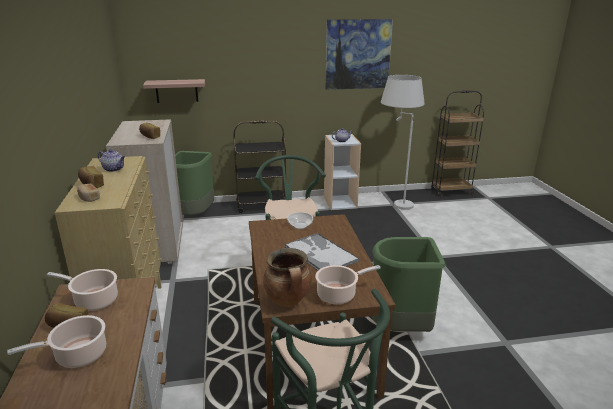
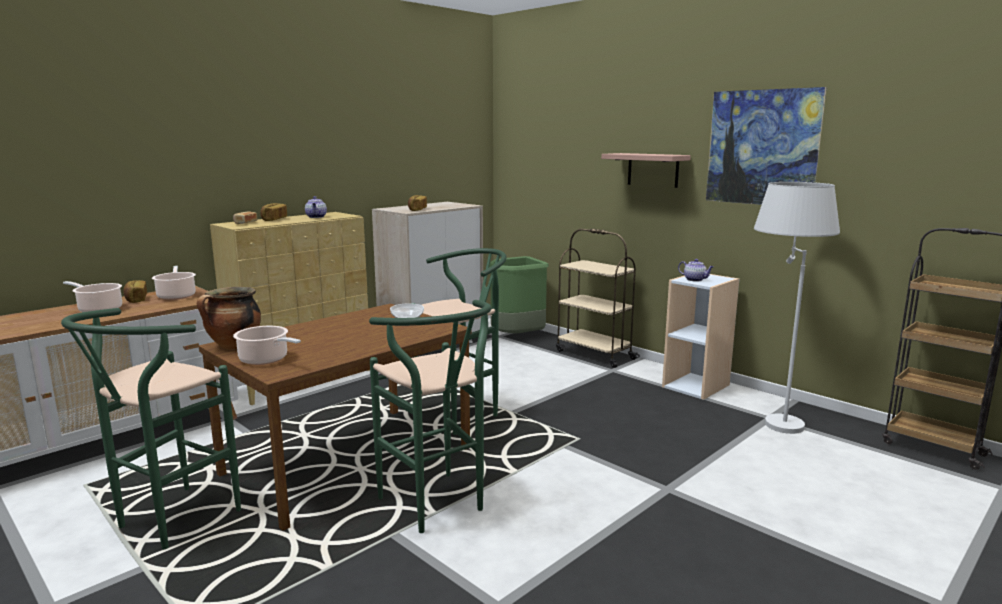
camera: 55 degrees right, 10 degrees down
(176, 91) = (536, 183): shelf -> shelf (653, 170)
(262, 206) = (594, 354): black cart -> beige cart
(320, 253) = (350, 337): tray -> none
(401, 328) = (437, 508): green trash can -> green stool

